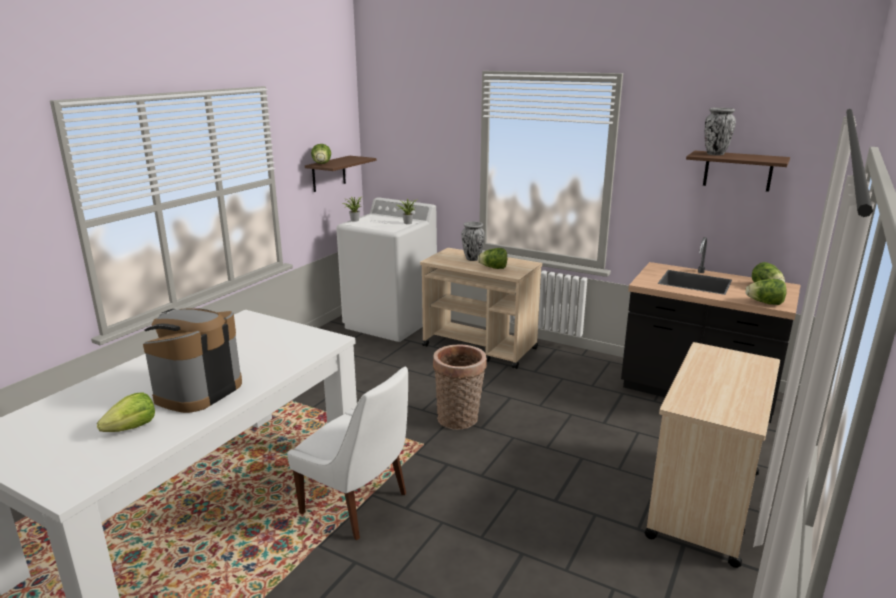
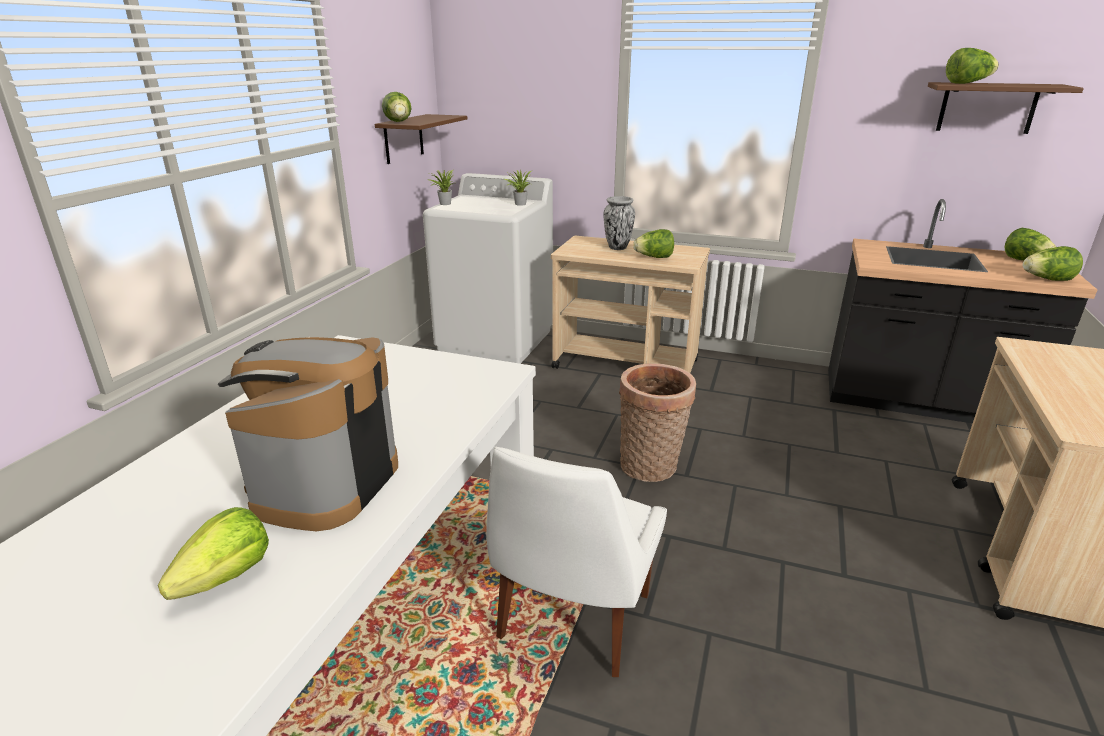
camera: 10 degrees left, 5 degrees up
(357, 505) = (572, 620): white chair -> white chair turned 90 degrees clockwise
(715, 154) = (967, 83): vase -> lettuce

